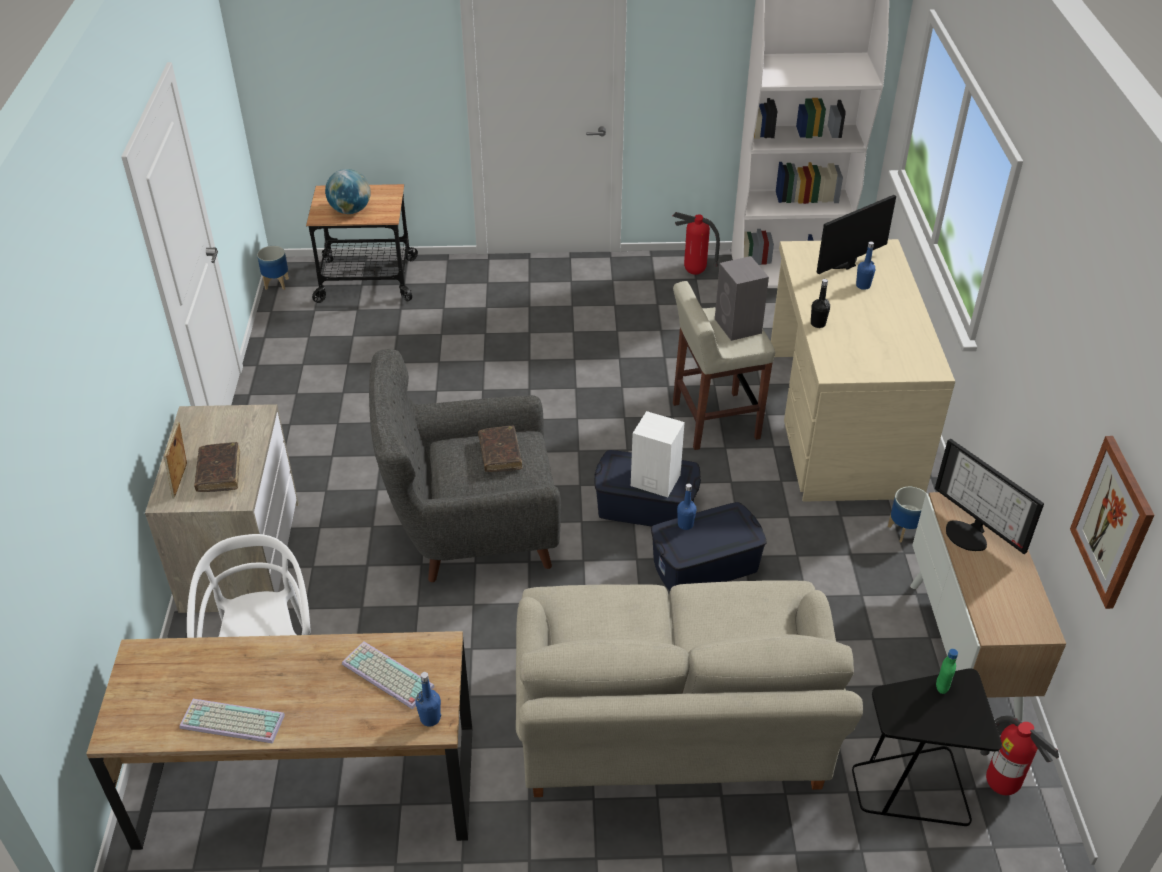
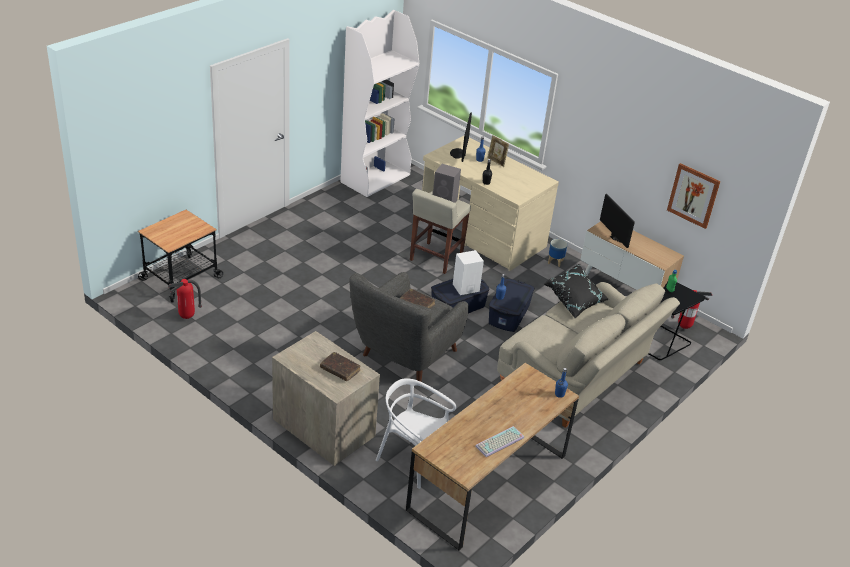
camera: 50 degrees left, 5 degrees down
(182, 481) = (330, 382): picture frame -> picture frame (496, 162)
(277, 283) = (132, 305): planter -> none
(350, 210) = (180, 234): globe -> none
(385, 676) = (524, 392): keyboard -> none
(694, 273) = (337, 199): fire extinguisher -> fire extinguisher (187, 317)
(743, 595) = (575, 300): none -> black pillow
(969, 534) = (616, 237): monitor -> monitor turned 120 degrees counterclockwise

